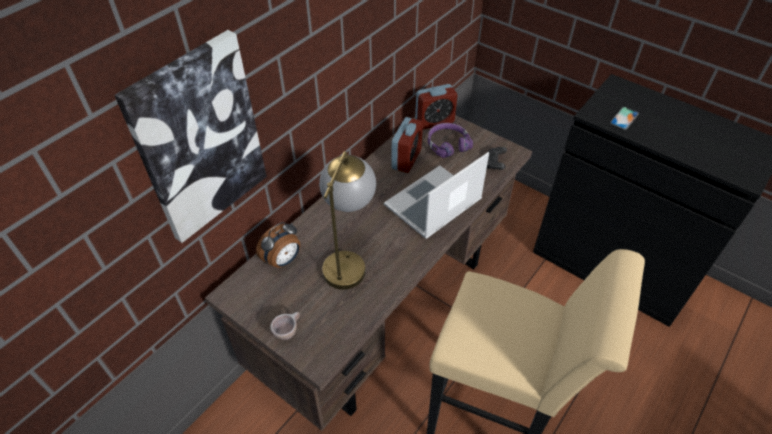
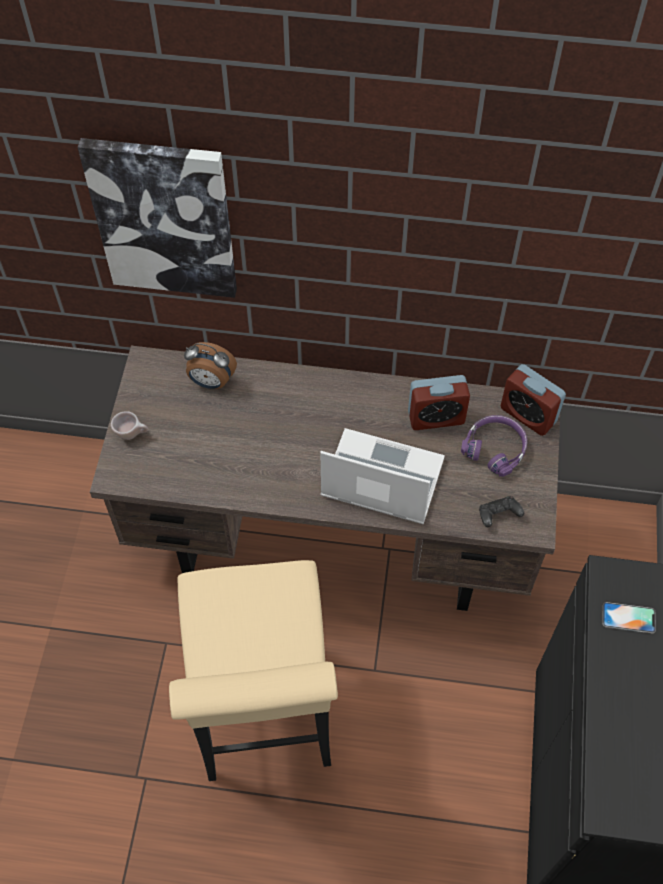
camera: 60 degrees right, 10 degrees up
(348, 259) = (249, 437): table lamp -> none

